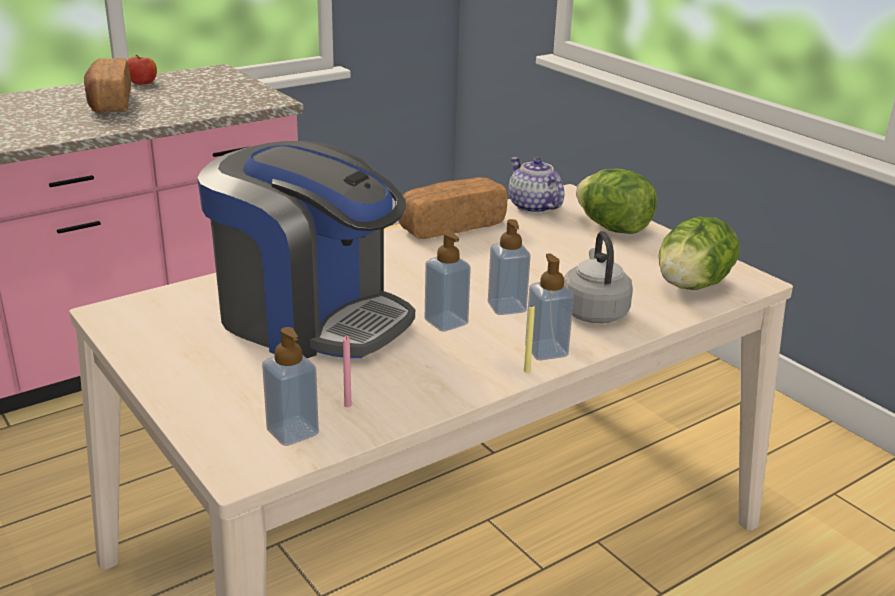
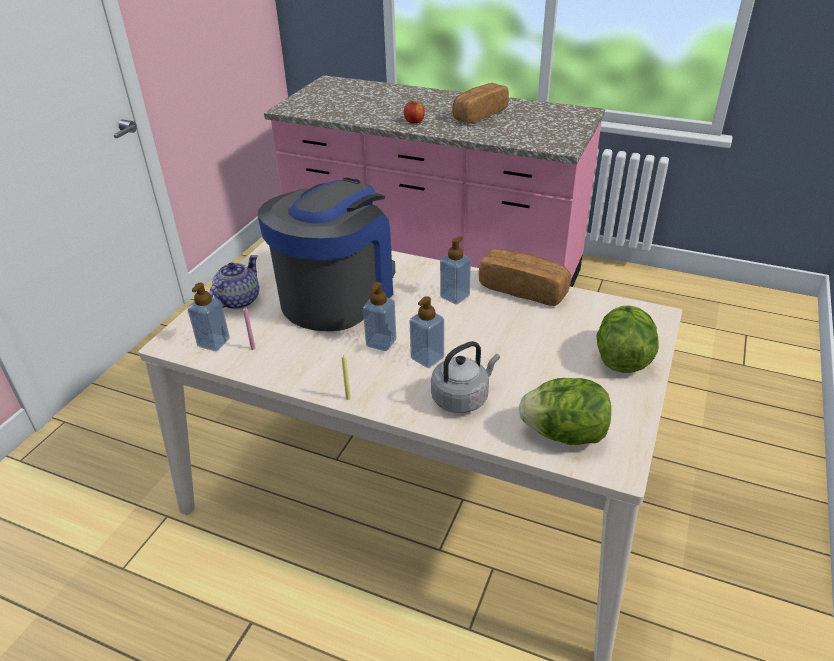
camera: 60 degrees right, 10 degrees up
(142, 83) = (525, 106): apple -> apple (414, 121)
(310, 318) = (337, 295): coffee machine -> coffee machine turned 150 degrees counterclockwise
(533, 207) = (607, 309): teapot -> teapot (237, 301)
(546, 351) = (382, 396): soap dispenser -> soap dispenser (455, 296)

